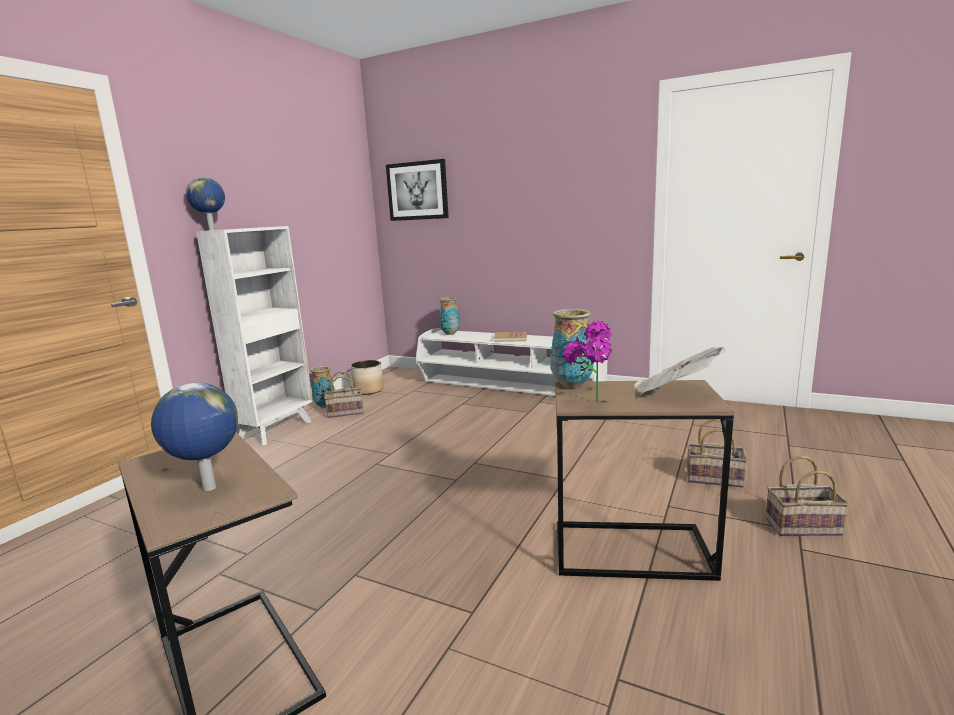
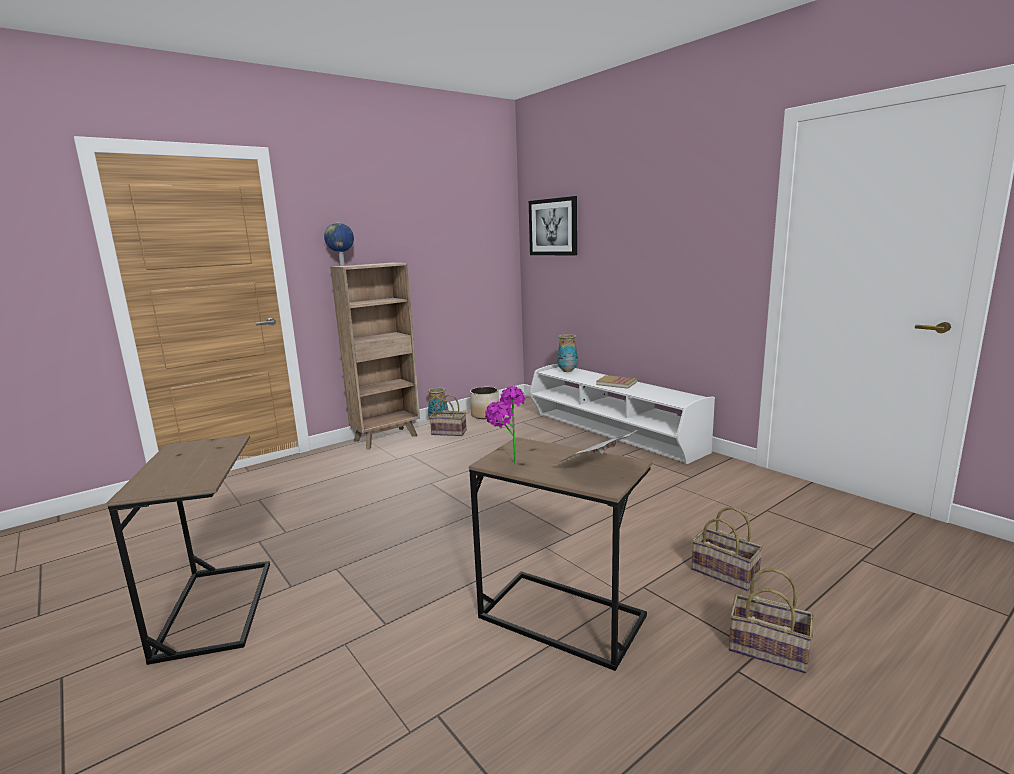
camera: 25 degrees right, 0 degrees up
(209, 489) = (179, 473): globe -> none
(277, 429) = (387, 438): white bookcase -> brown bookcase
(572, 385) = (523, 443): vase -> none

